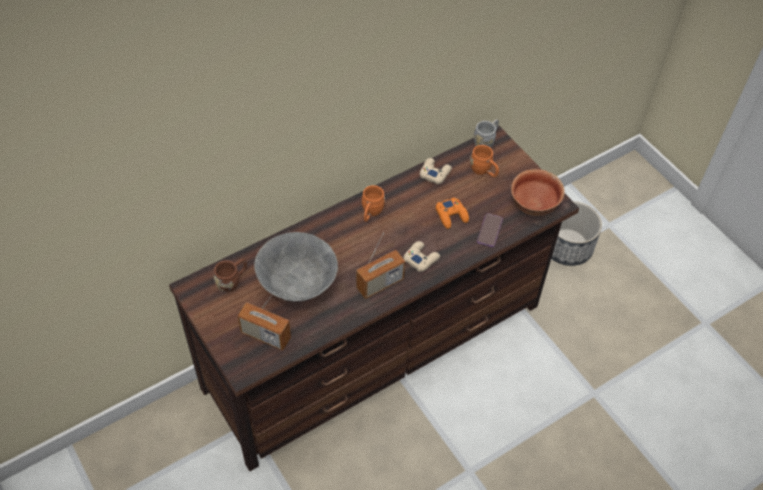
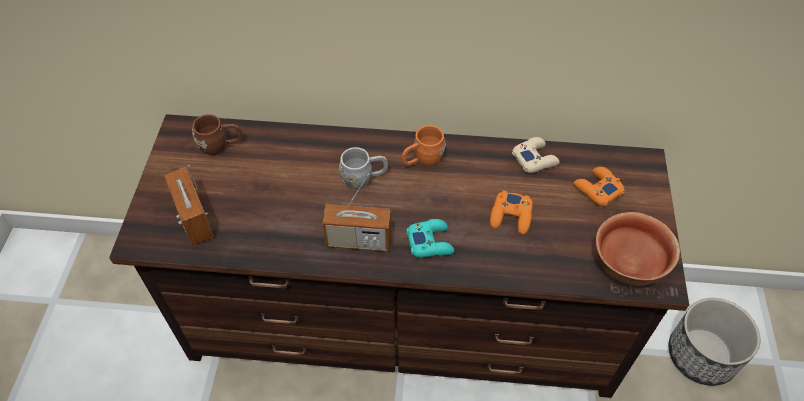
camera: 40 degrees right, 0 degrees up
(298, 287) = (274, 190): grey bowl -> none
(421, 258) = (430, 242): beige game controller -> turquoise game controller
(484, 171) = (597, 189): orange mug -> orange game controller
(486, 141) = (630, 158): grey mug -> grey mug (364, 179)
(490, 230) = (542, 261): phone -> none

